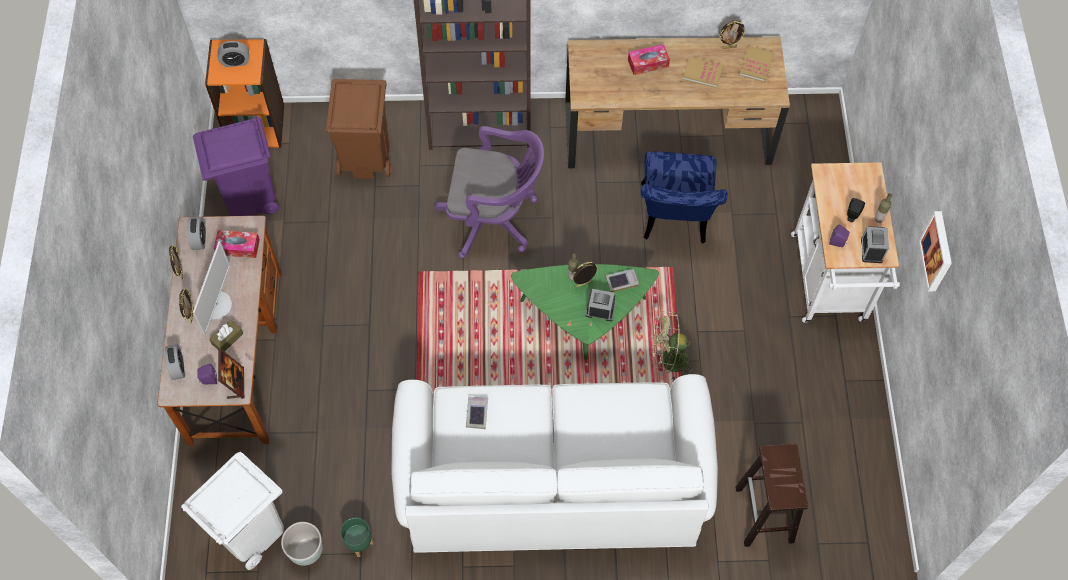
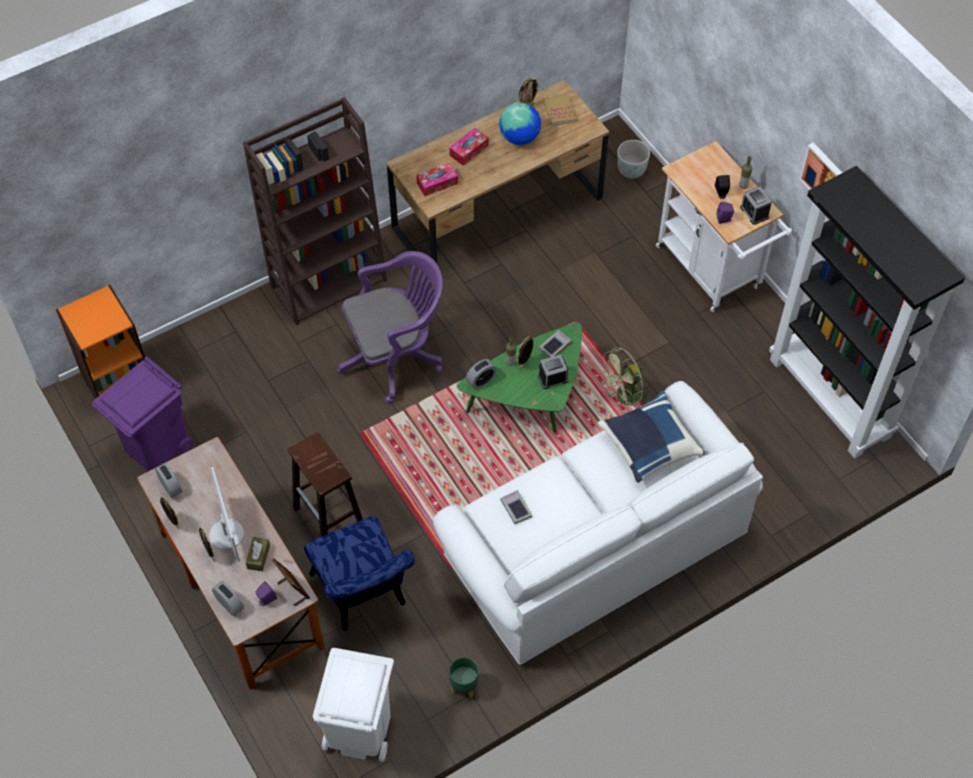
camera: 30 degrees left, 5 degrees down
(235, 62) = (95, 317): alarm clock -> alarm clock (481, 380)
(238, 247) = (211, 475): tissue box -> tissue box (437, 183)
(306, 550) = (422, 718): grey planter -> grey planter (631, 170)
(365, 158) = (242, 360): brown trash can -> none
(634, 420) = (648, 445): none -> blue pillow
(674, 220) = (552, 281): blue chair -> blue chair (362, 595)
(702, 73) = (520, 137): book -> globe
(764, 516) = (783, 480): brown stool -> brown stool (330, 518)
(862, 463) = (831, 398): none -> black bookcase

